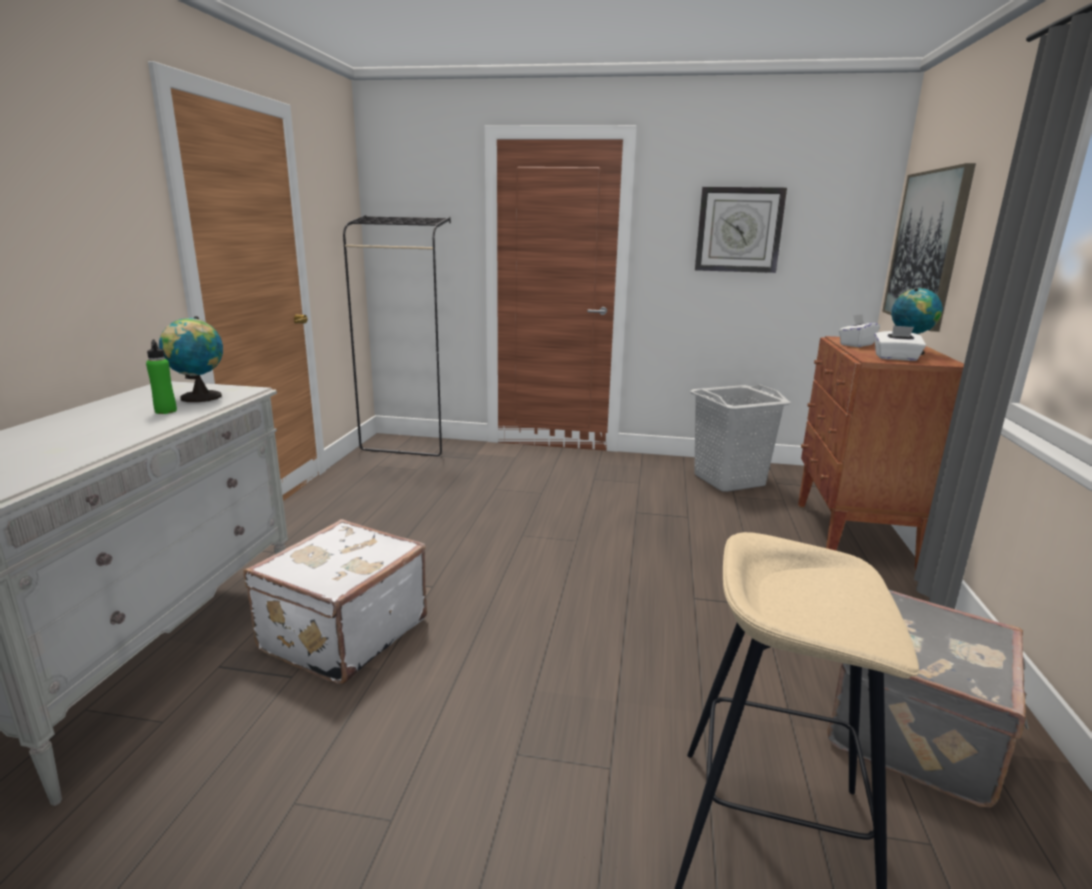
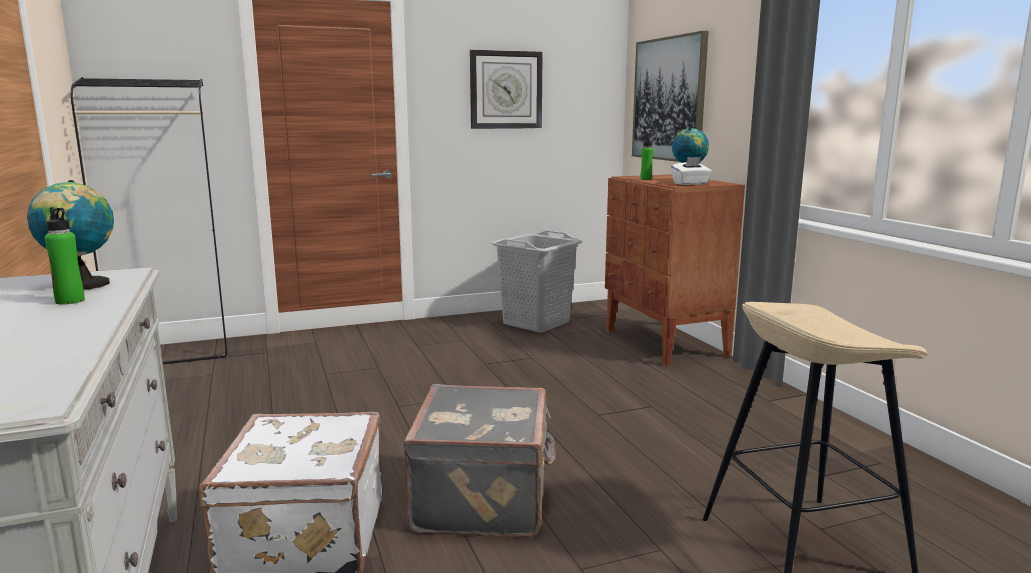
camera: 30 degrees left, 5 degrees down
(856, 344) = (646, 179): white tissue box -> green bottle
(917, 731) = (818, 453): grey suitcase -> grey suitcase (485, 498)

